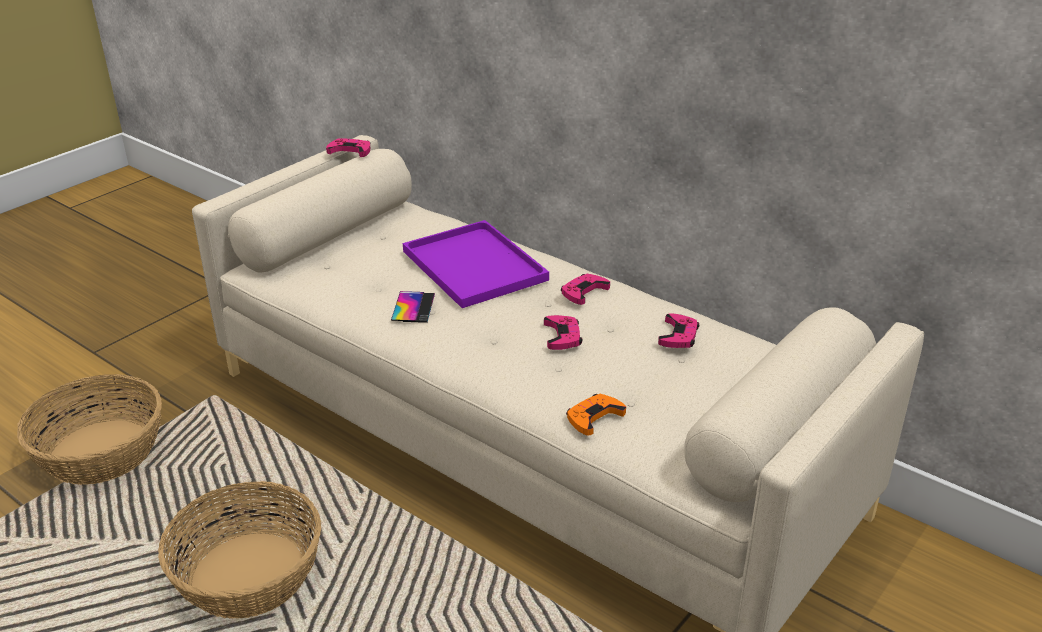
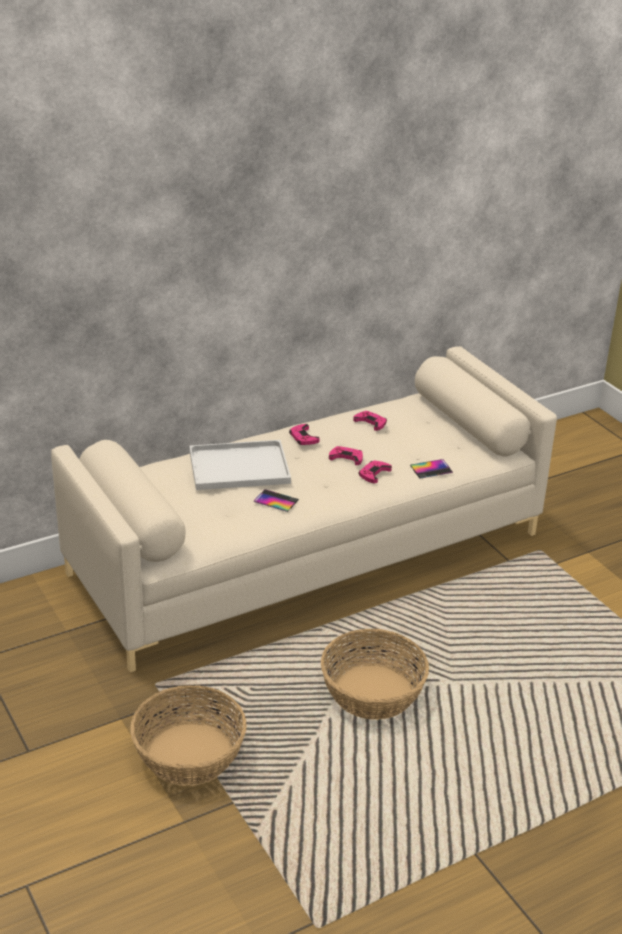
camera: 70 degrees left, 0 degrees up
(350, 151) = (92, 456): pink game controller -> pink game controller (374, 474)
(477, 266) = (241, 466): purple tray -> white tray
(594, 417) = (431, 469): orange game controller -> phone

